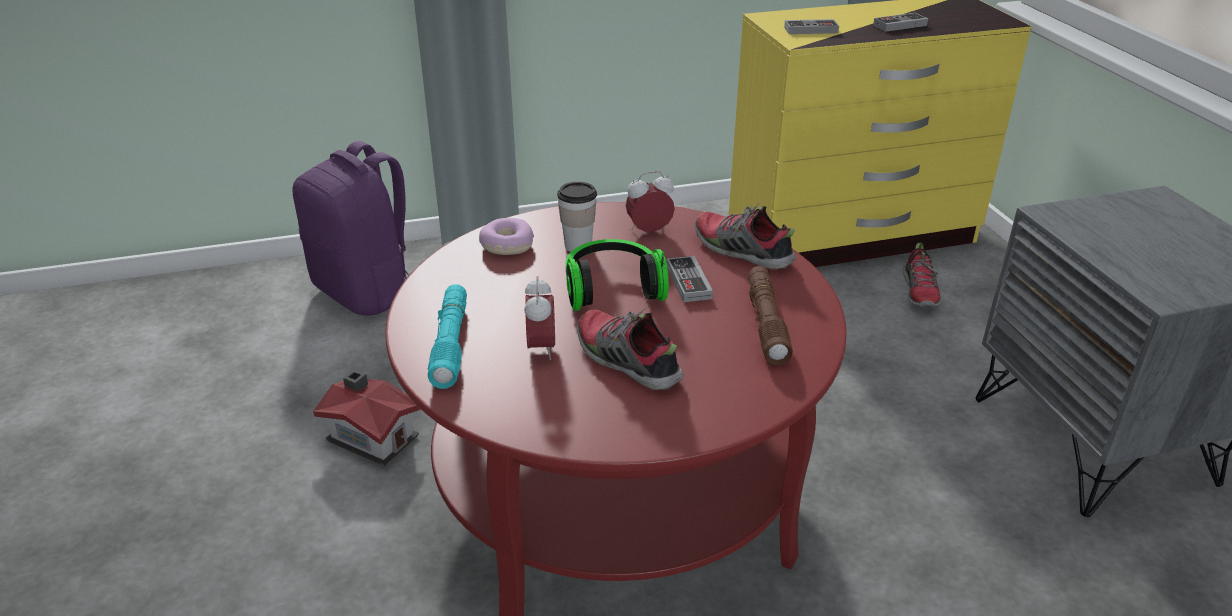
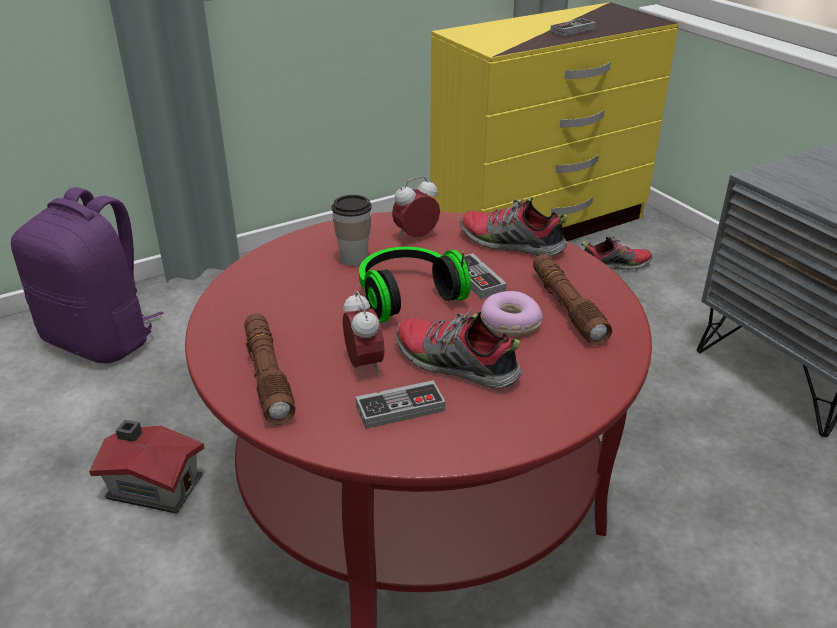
camera: 15 degrees left, 0 degrees up
(451, 344) = (268, 376): turquoise flashlight -> brown flashlight
(506, 245) = (282, 268): donut -> donut (509, 323)
(811, 30) = (499, 39): game controller -> game controller (400, 408)
(920, 292) = (614, 265): shoe -> shoe turned 90 degrees counterclockwise

